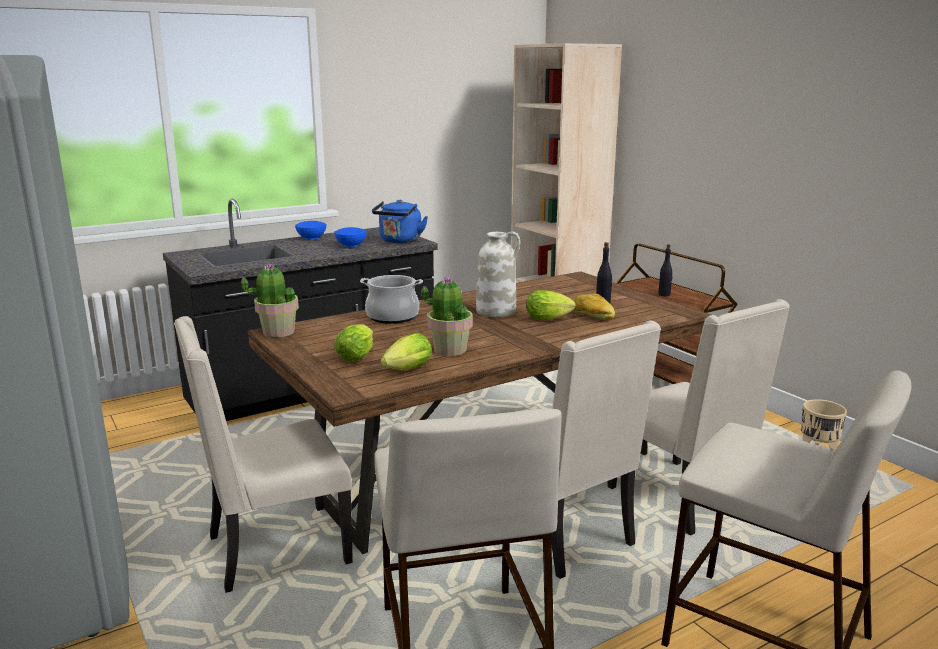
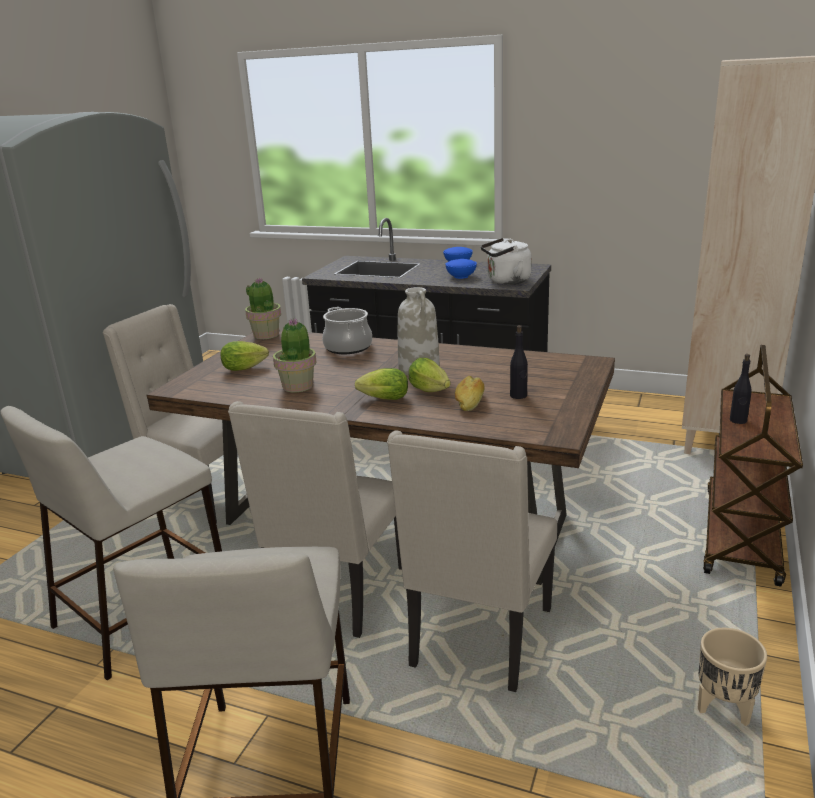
camera: 55 degrees right, 5 degrees up
(399, 241) = (506, 281): blue kettle -> white kettle
(405, 371) = (234, 389): lettuce -> lettuce (382, 399)

